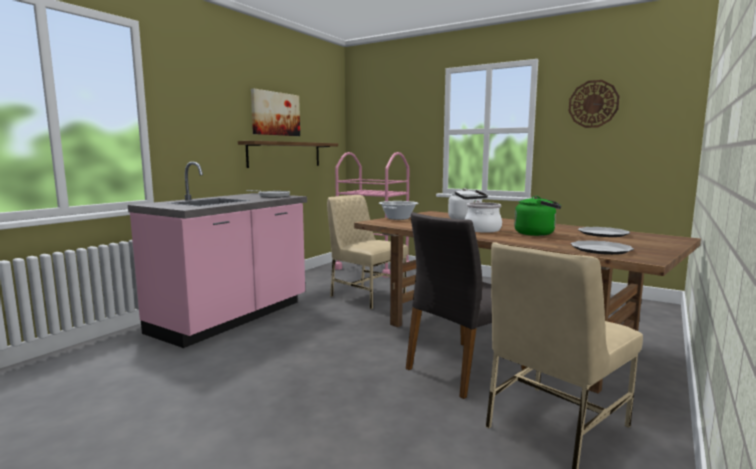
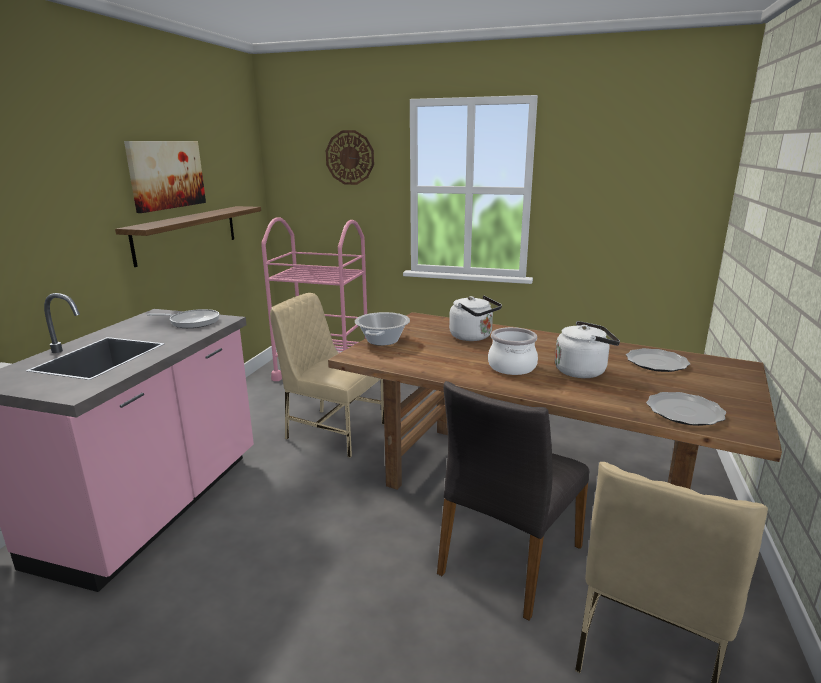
camera: 15 degrees left, 10 degrees up
(537, 233) = (583, 371): green kettle -> white kettle
(593, 104) = (607, 161): wall clock -> wall clock (350, 157)

